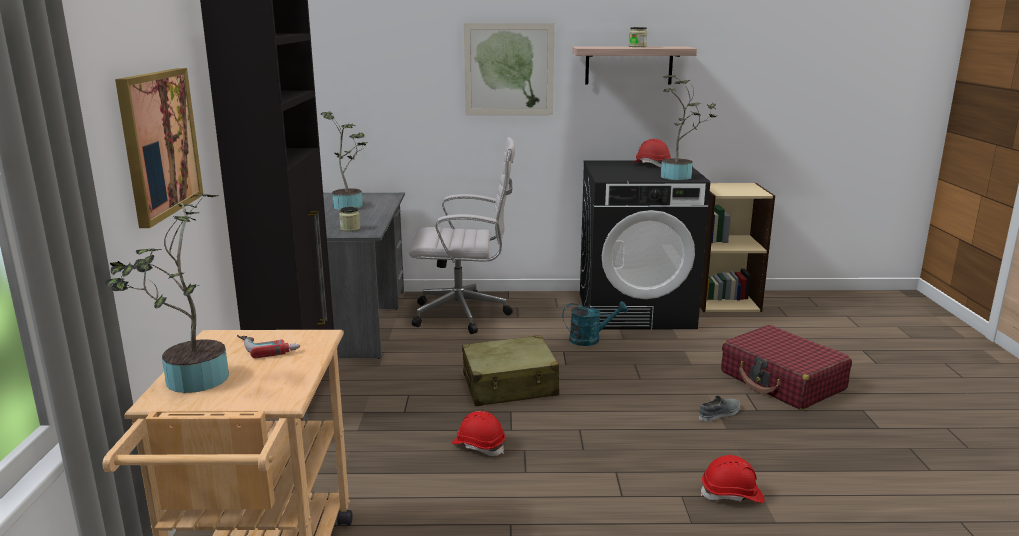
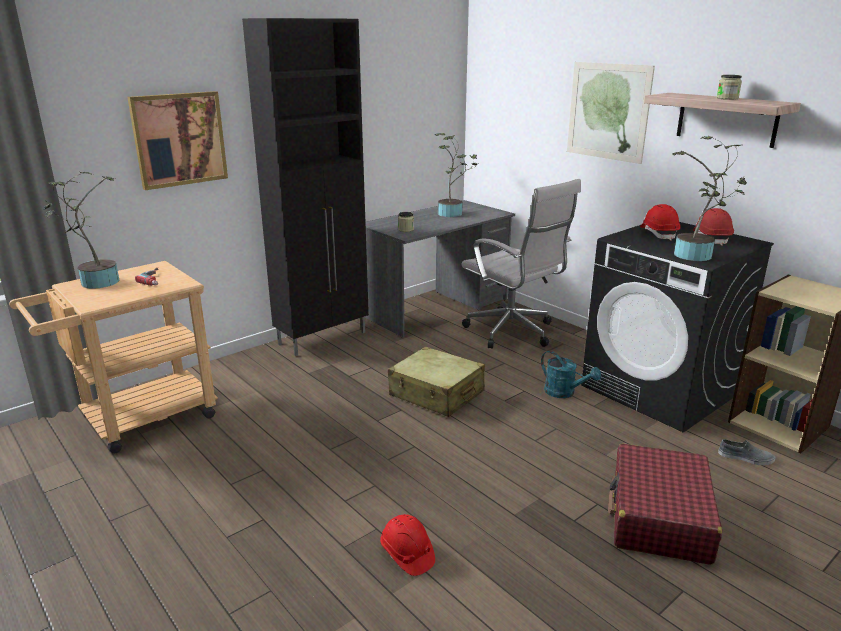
camera: 50 degrees right, 5 degrees up
(479, 446) = (341, 418): red hard hat -> red hard hat (658, 233)
(720, 413) = (536, 501): grey shoe -> grey shoe (745, 458)

